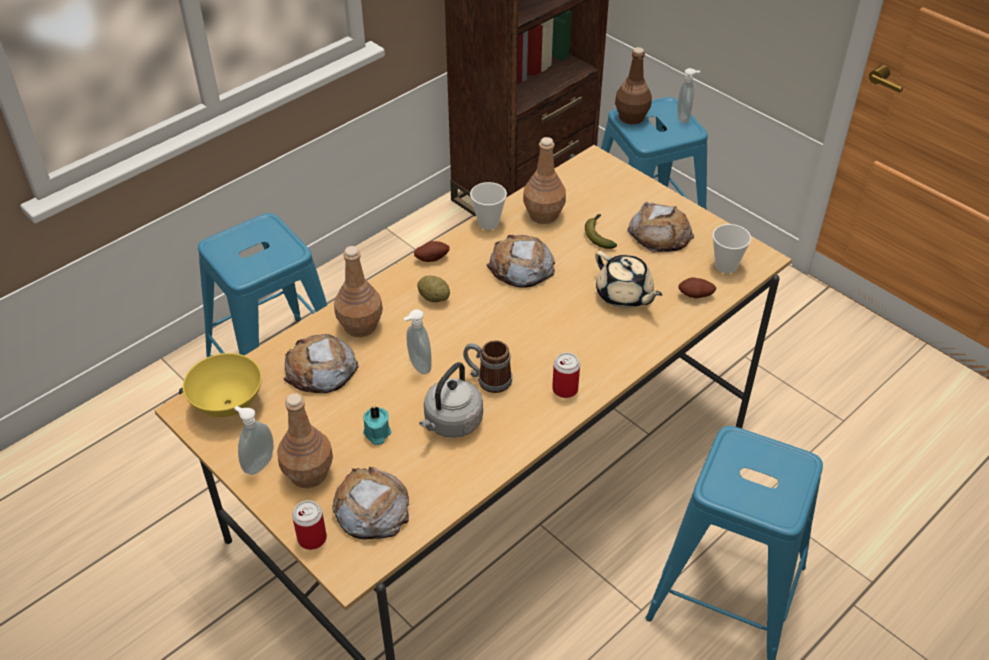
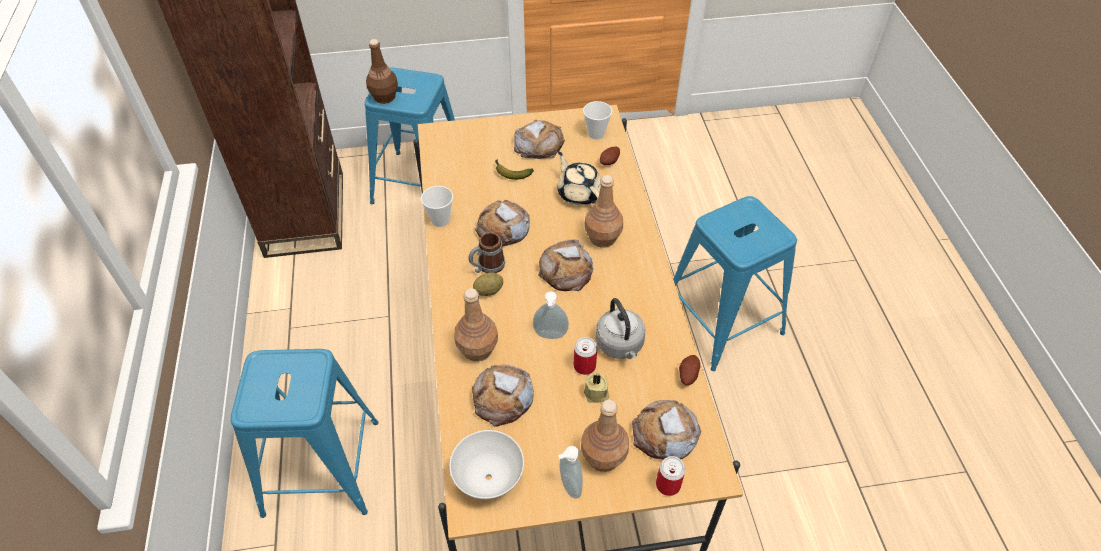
camera: 55 degrees left, 5 degrees up
(229, 405) = (489, 478): yellow bowl -> white bowl
(376, 434) = (596, 394): turquoise candle -> beige candle
(432, 258) = (445, 270): potato -> potato (687, 375)
(488, 379) = (595, 304): mug -> mug (487, 267)
(511, 337) = (566, 270): none -> bread
(543, 215) = (462, 188): brown bottle -> brown bottle (602, 238)
(565, 389) = (637, 269): can -> can (584, 366)
(624, 295) = (579, 193): beige teapot -> beige teapot turned 120 degrees counterclockwise
(684, 118) = (414, 75): soap dispenser -> none

